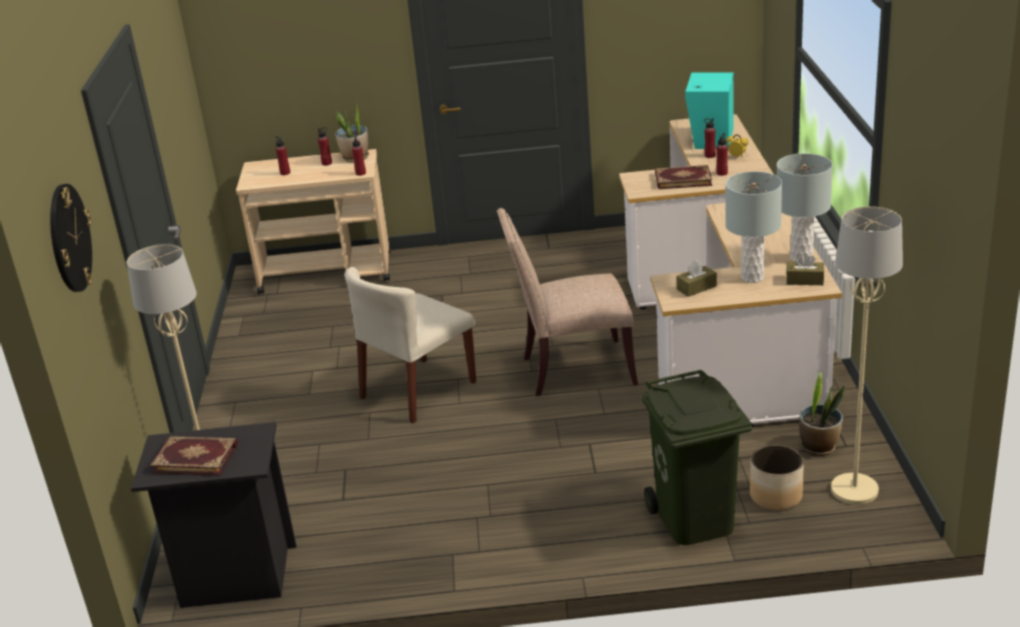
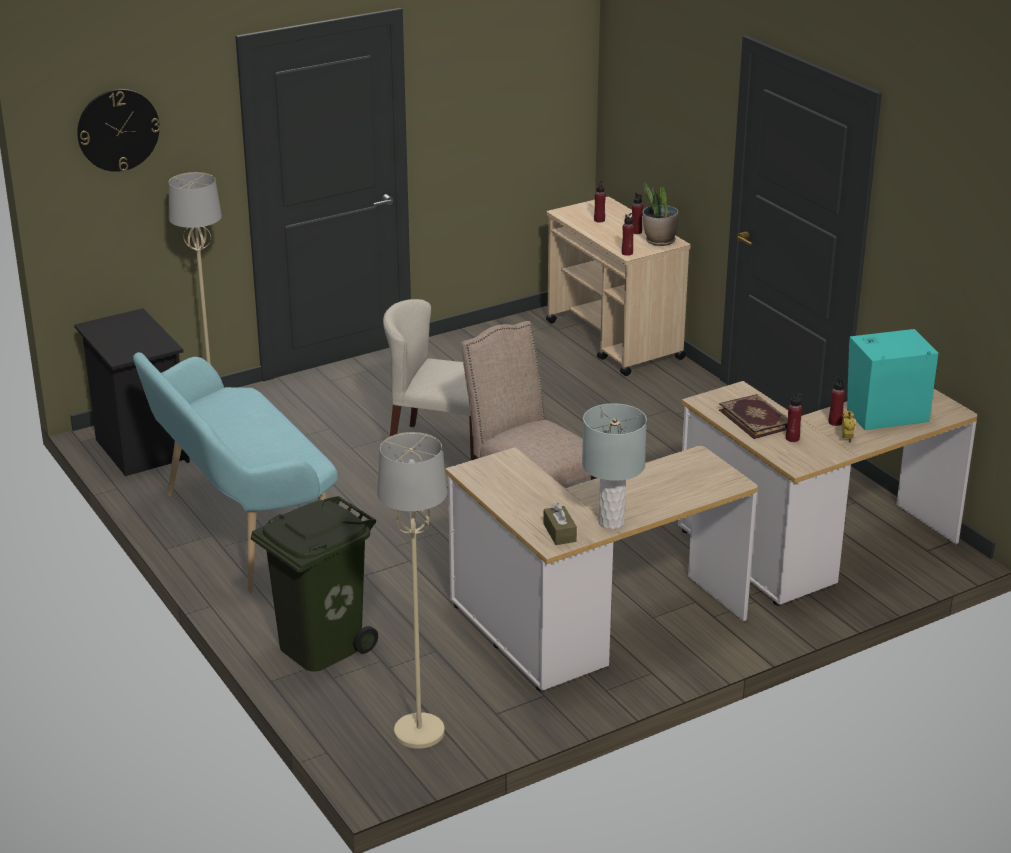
camera: 60 degrees right, 0 degrees up
(196, 457) = (121, 334): book -> none
(461, 532) = (242, 531): none -> turquoise bench
(696, 288) = (503, 476): brown tissue box -> none
(752, 277) = (546, 502): grey table lamp -> none
(776, 495) = (384, 685): planter -> none
(819, 446) = (484, 696): potted plant -> none

